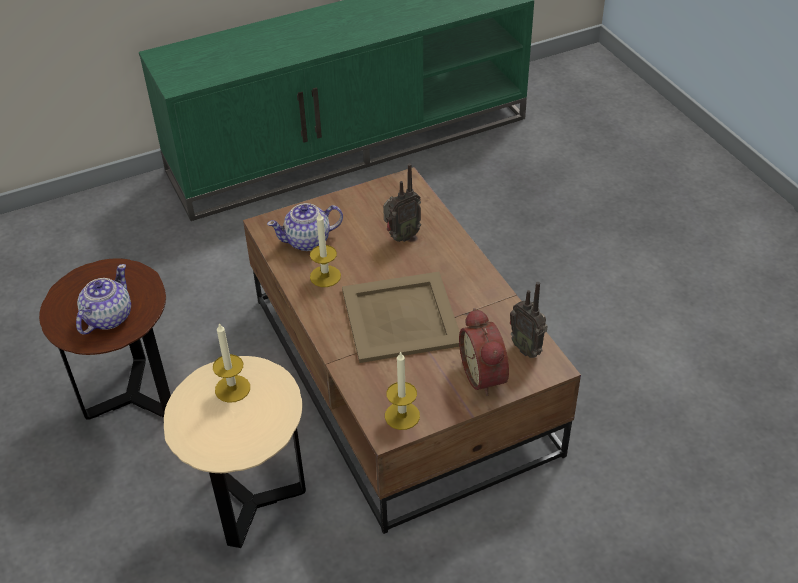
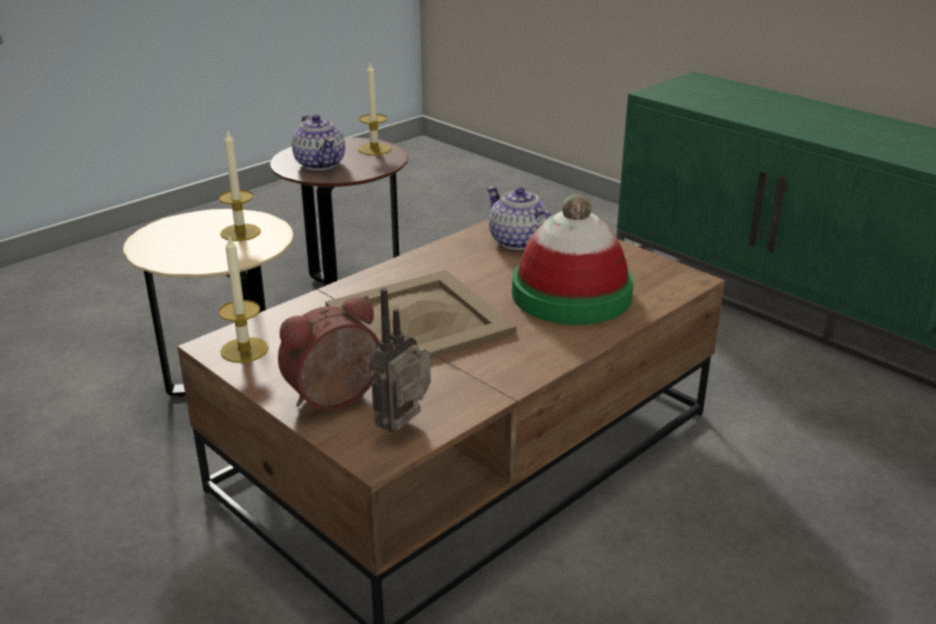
camera: 70 degrees right, 15 degrees down
(107, 318) = (320, 164): teapot -> teapot turned 60 degrees clockwise
(325, 276) = (463, 262): candle -> candle (374, 149)
(401, 237) = (571, 294): radio -> hat

